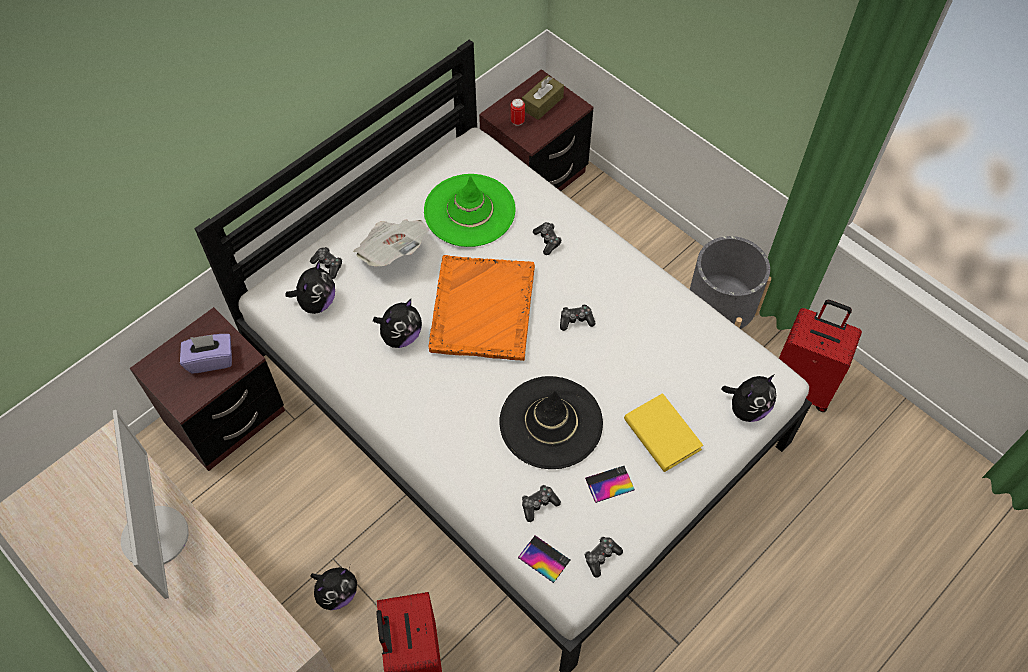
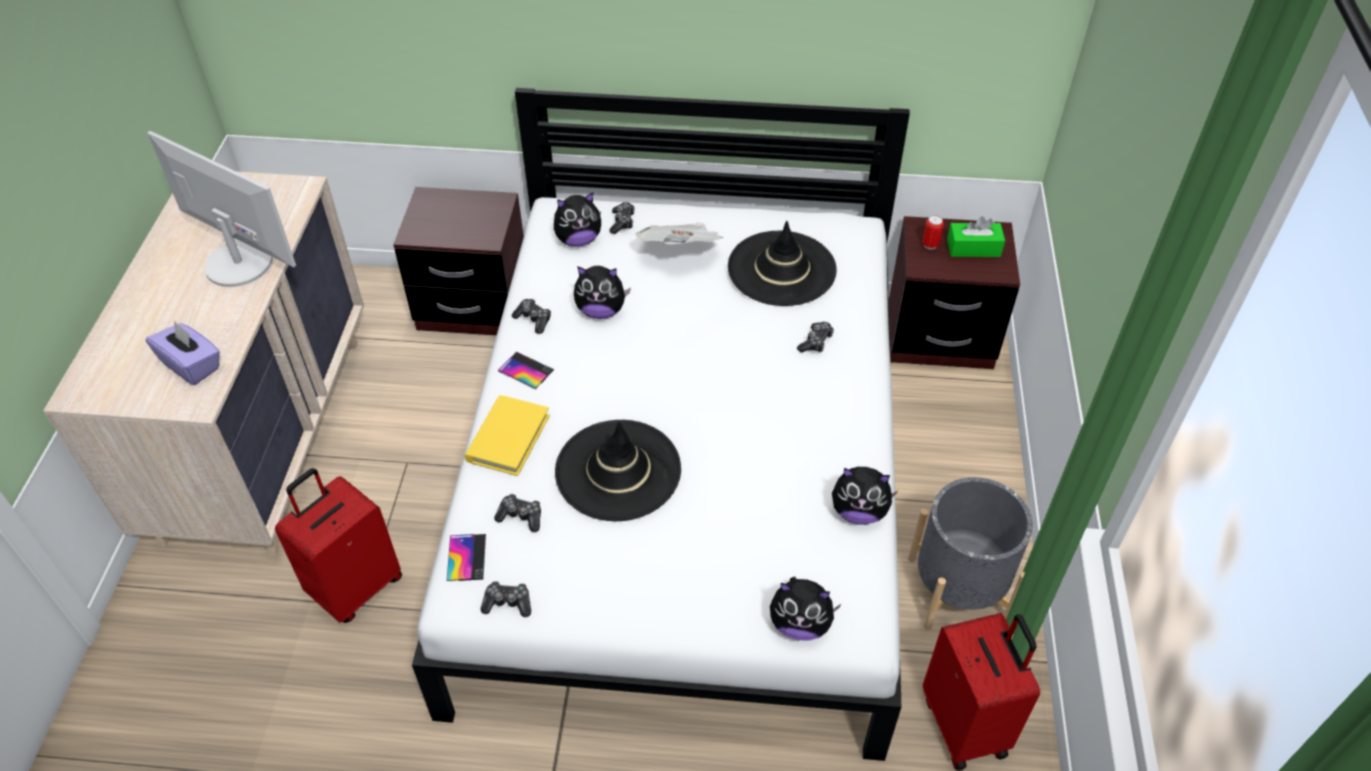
camera: 50 degrees right, 10 degrees down
(156, 536) = (239, 263): monitor -> monitor turned 90 degrees counterclockwise
(211, 360) = (467, 223): purple tissue box -> purple tissue box (192, 365)
(337, 593) = (377, 487): plush toy -> plush toy (859, 511)
(469, 210) = (782, 269): green hat -> black hat
(482, 310) = (686, 344): orange tray -> none
(542, 103) = (973, 248): brown tissue box -> green tissue box
(576, 320) = (751, 418): game controller -> game controller (533, 319)
(609, 484) = (595, 559): phone -> phone (525, 370)
(662, 434) = (692, 567): yellow book -> yellow book (508, 438)

